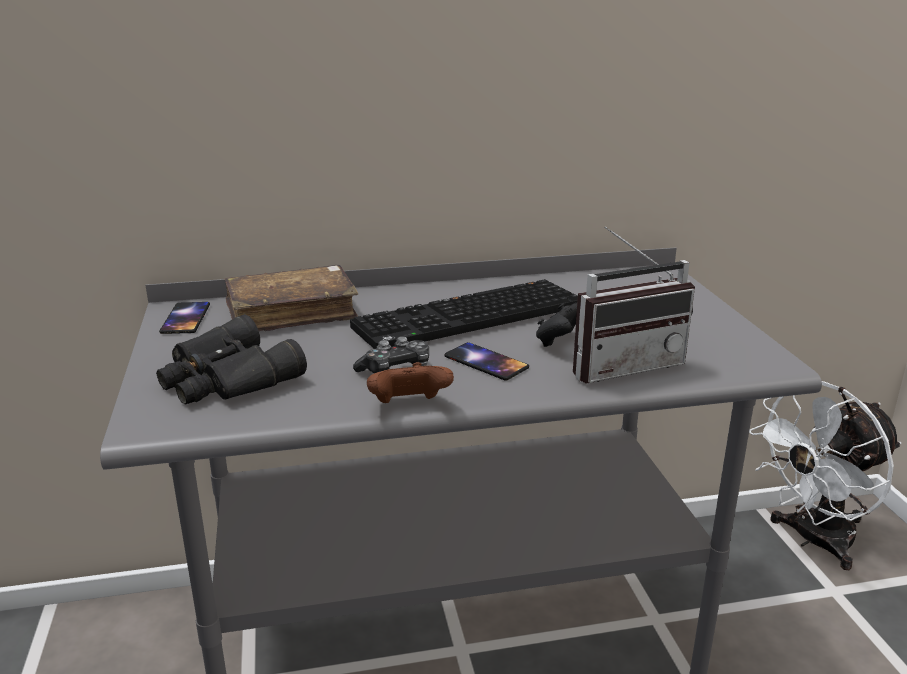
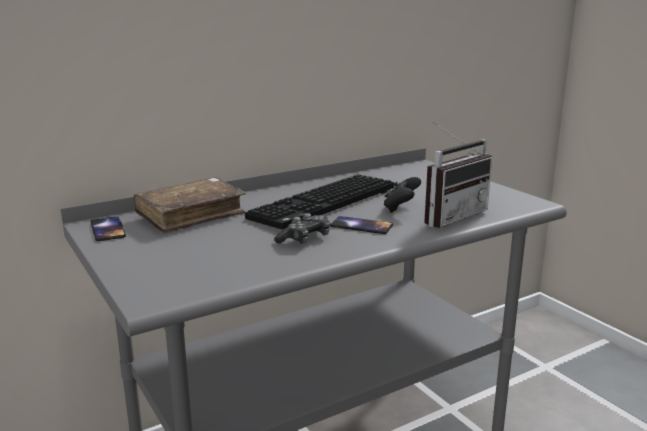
camera: 20 degrees left, 5 degrees down
(226, 379) = (182, 261): black binoculars -> none
(409, 406) = (335, 257): brown game controller -> none
(813, 541) = (519, 339): white fan -> none

